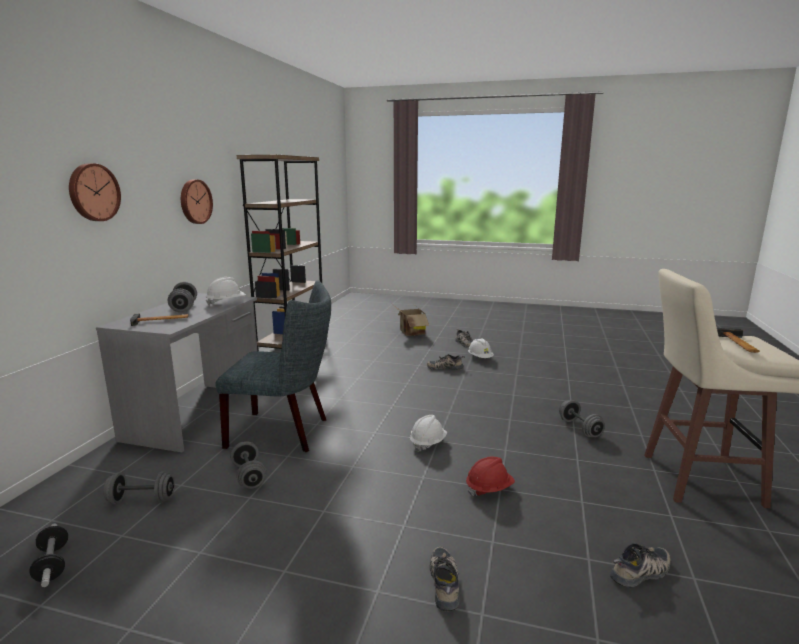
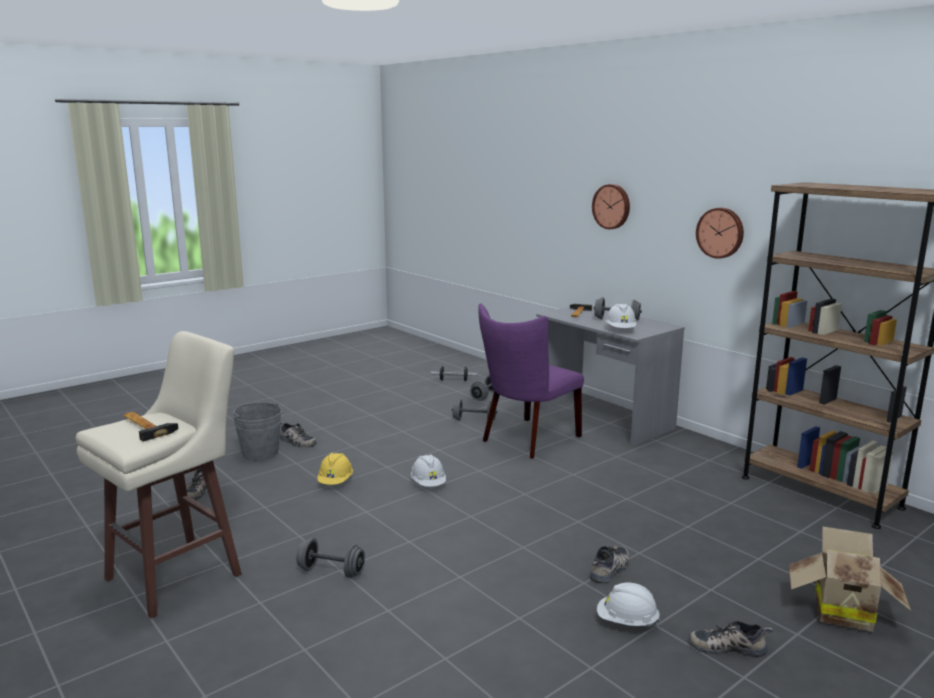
camera: 125 degrees right, 0 degrees up
(284, 432) = (526, 440): grey chair -> purple chair
(489, 489) = (335, 482): red hard hat -> yellow hard hat
(513, 595) = (260, 453): none -> grey bucket

